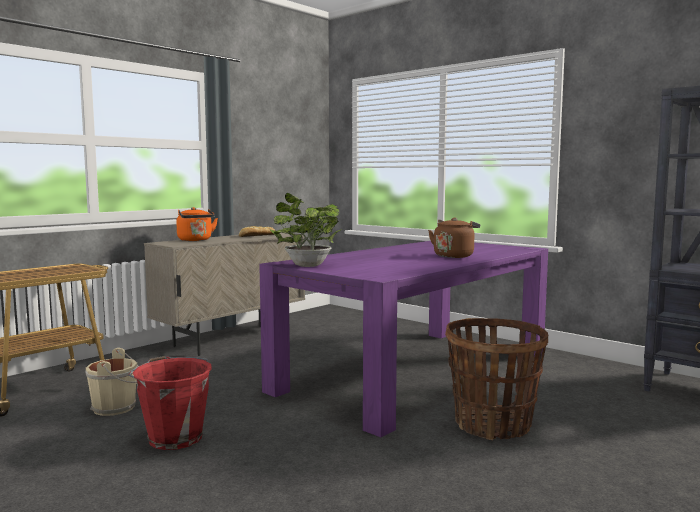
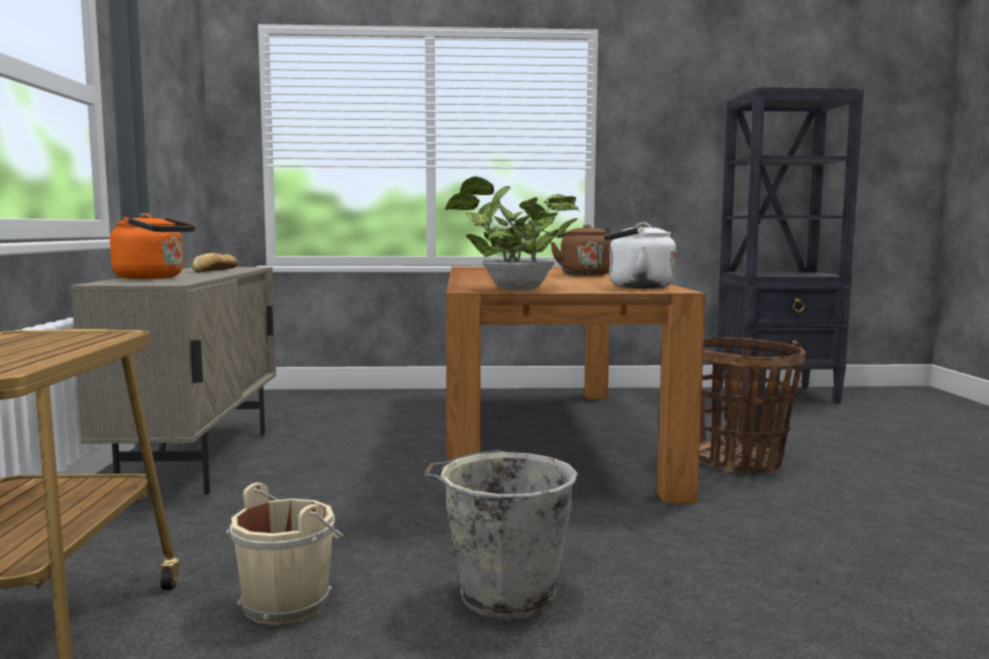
camera: 45 degrees left, 0 degrees up
(174, 437) = (503, 596): red bucket -> grey bucket
(381, 272) = (636, 287): none -> white kettle
(416, 372) = (545, 436): purple dining table -> brown dining table

